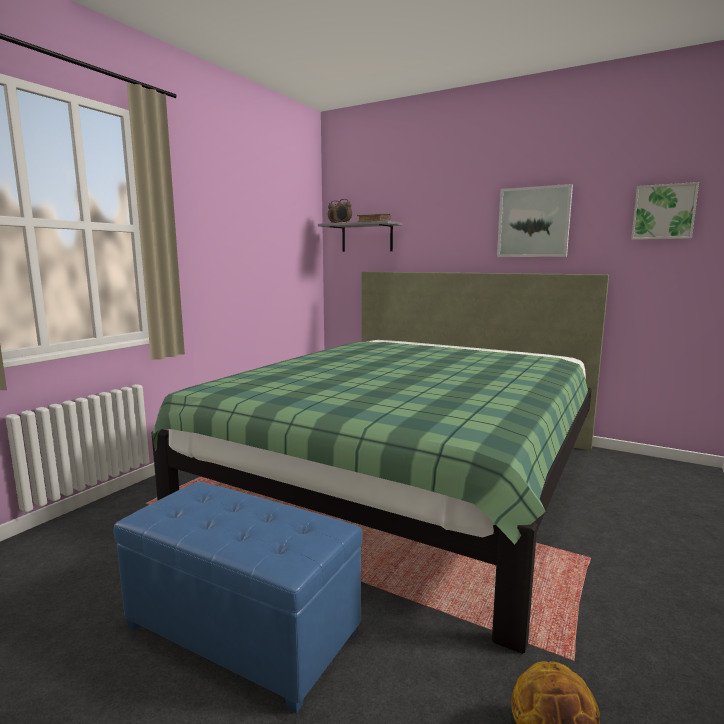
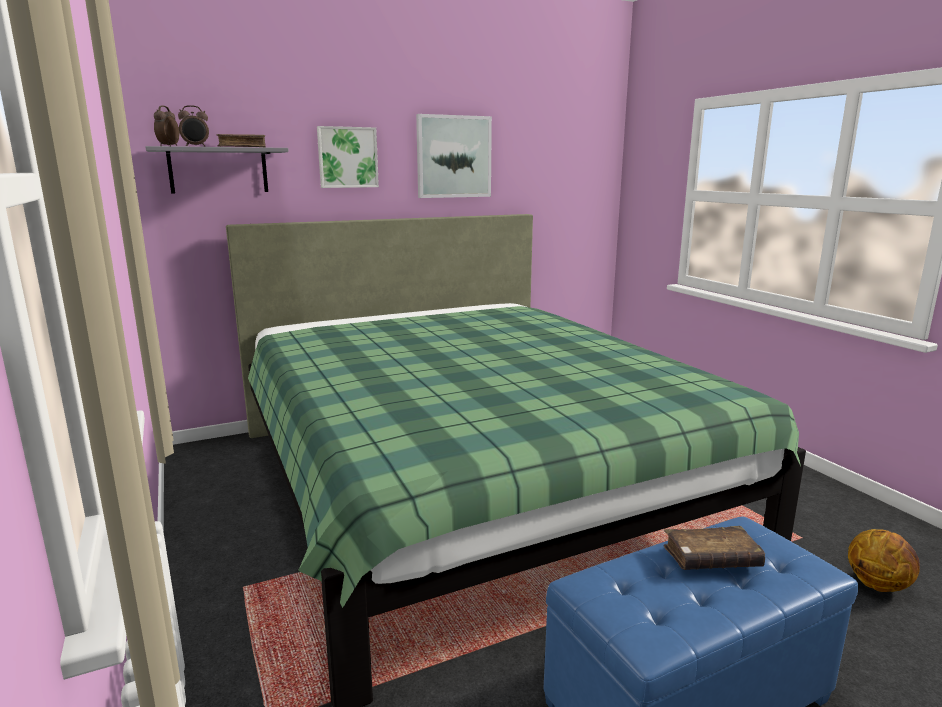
camera: 55 degrees left, 5 degrees up
(259, 518) = (711, 559): none -> brown book
(663, 212) = (562, 152): picture -> picture (347, 157)

